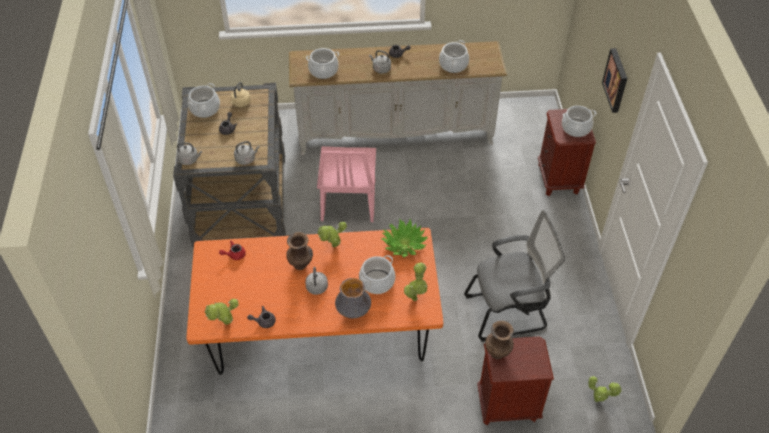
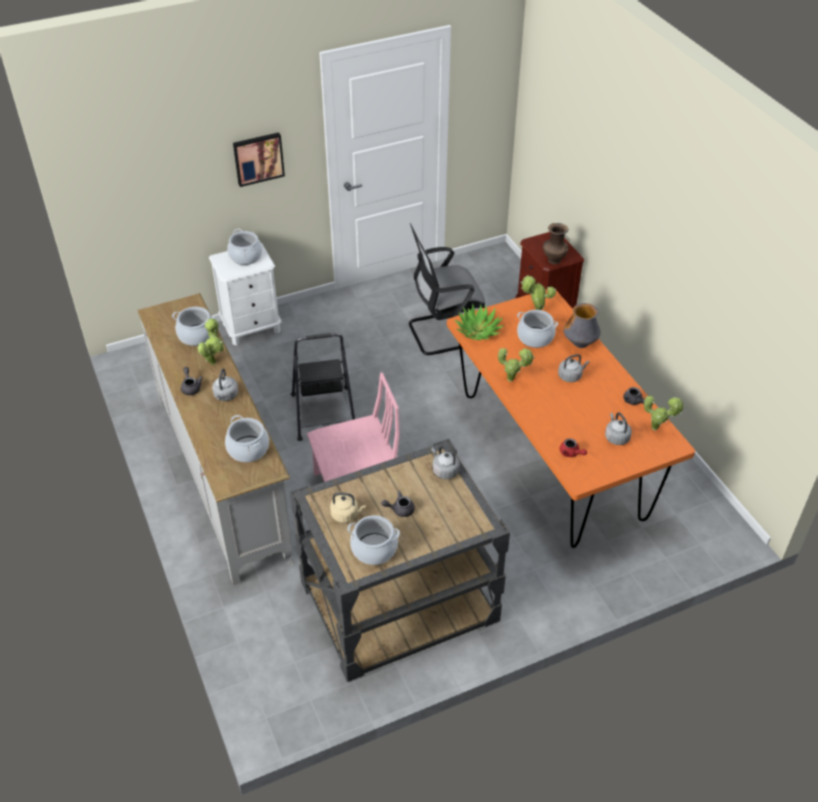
camera: 110 degrees left, 5 degrees down
(189, 159) = (474, 526): grey kettle -> grey kettle (616, 437)
(301, 264) = (549, 396): brown vase -> none
(435, 201) = (323, 414): none -> black step ladder
(508, 313) = (446, 332): chair -> chair turned 75 degrees counterclockwise
(558, 179) = (251, 327): brown nightstand -> white nightstand
(598, 400) = (505, 268): potted plant -> potted plant (213, 361)

